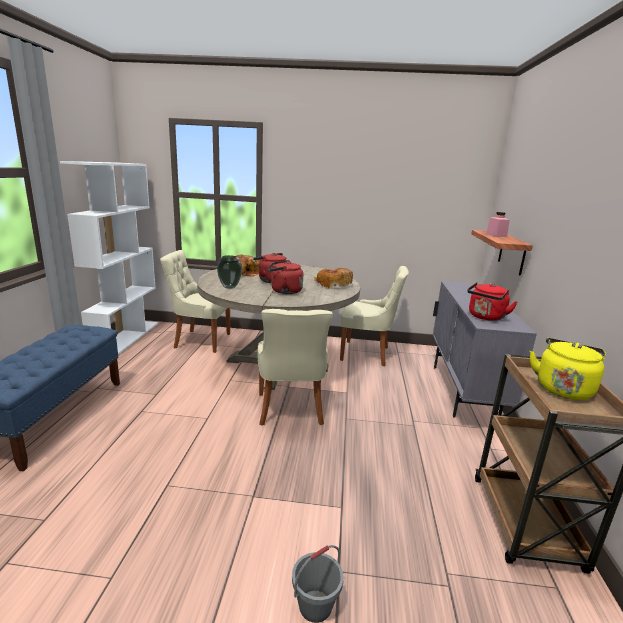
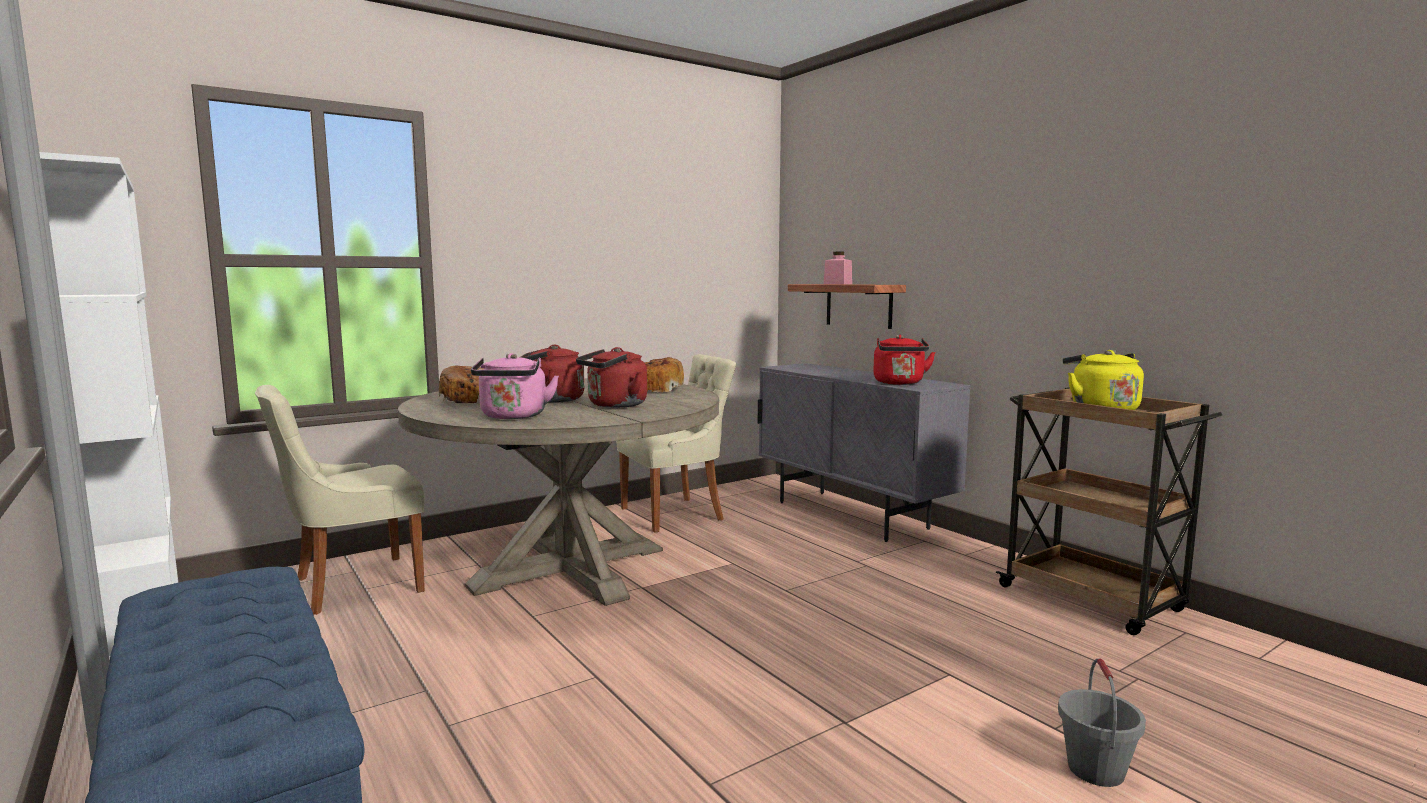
camera: 40 degrees left, 10 degrees down
(229, 287) = (513, 416): vase -> pink kettle
(290, 410) = (701, 612): beige chair -> none

